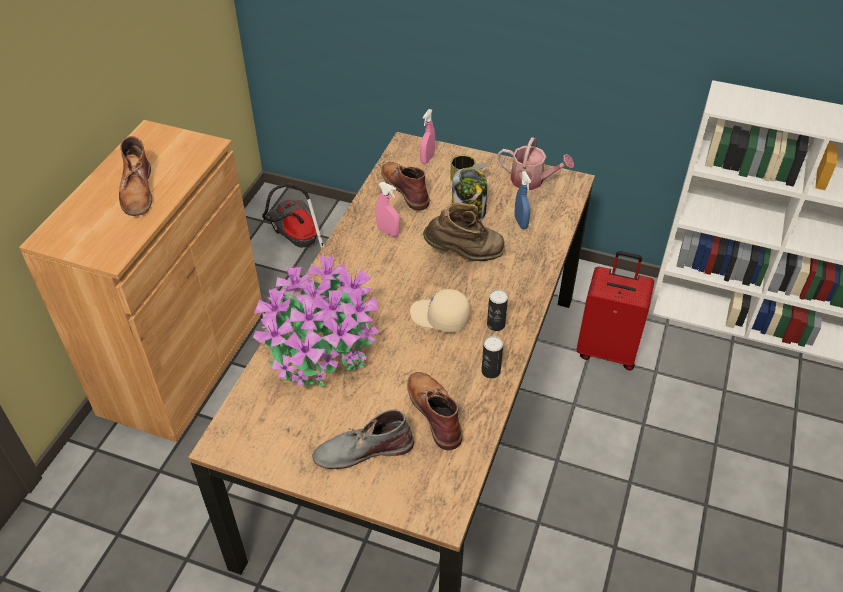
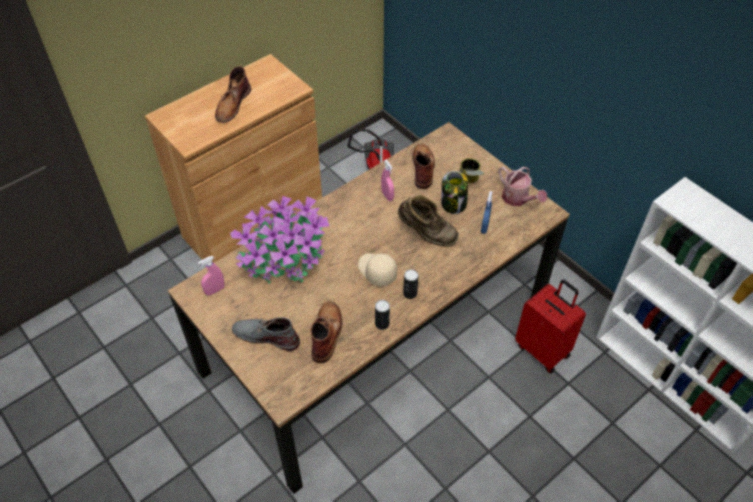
camera: 30 degrees right, 5 degrees up
(427, 159) = (454, 151): pink spray bottle -> pink spray bottle (215, 290)

